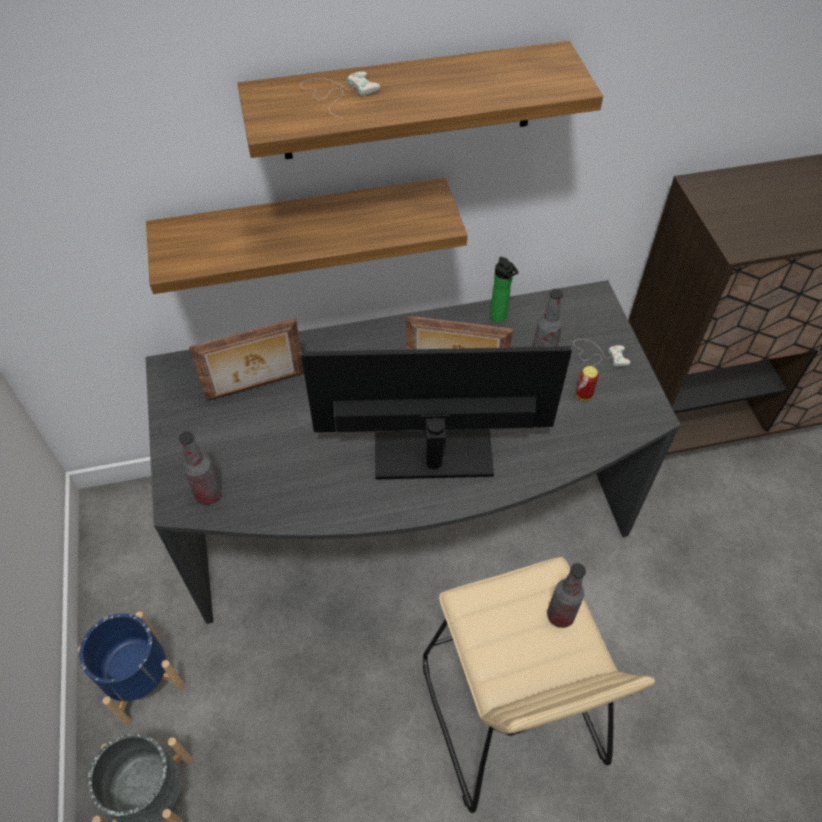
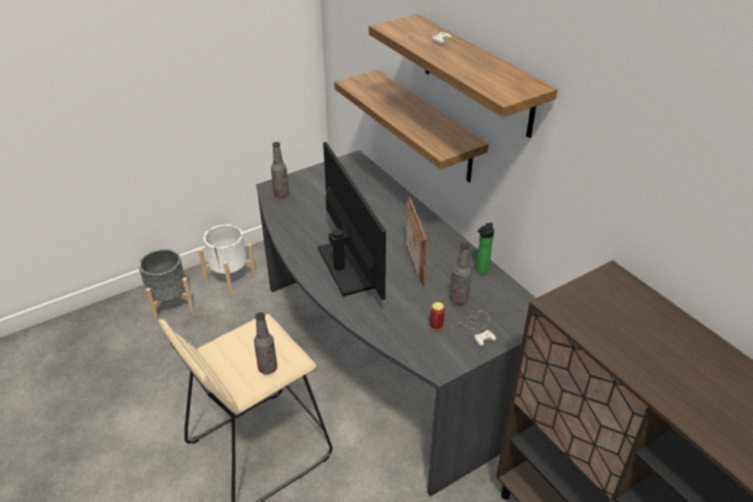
camera: 70 degrees right, 15 degrees down
(142, 680) = (230, 277): blue planter -> white planter
(256, 387) = (359, 190): picture frame -> none

